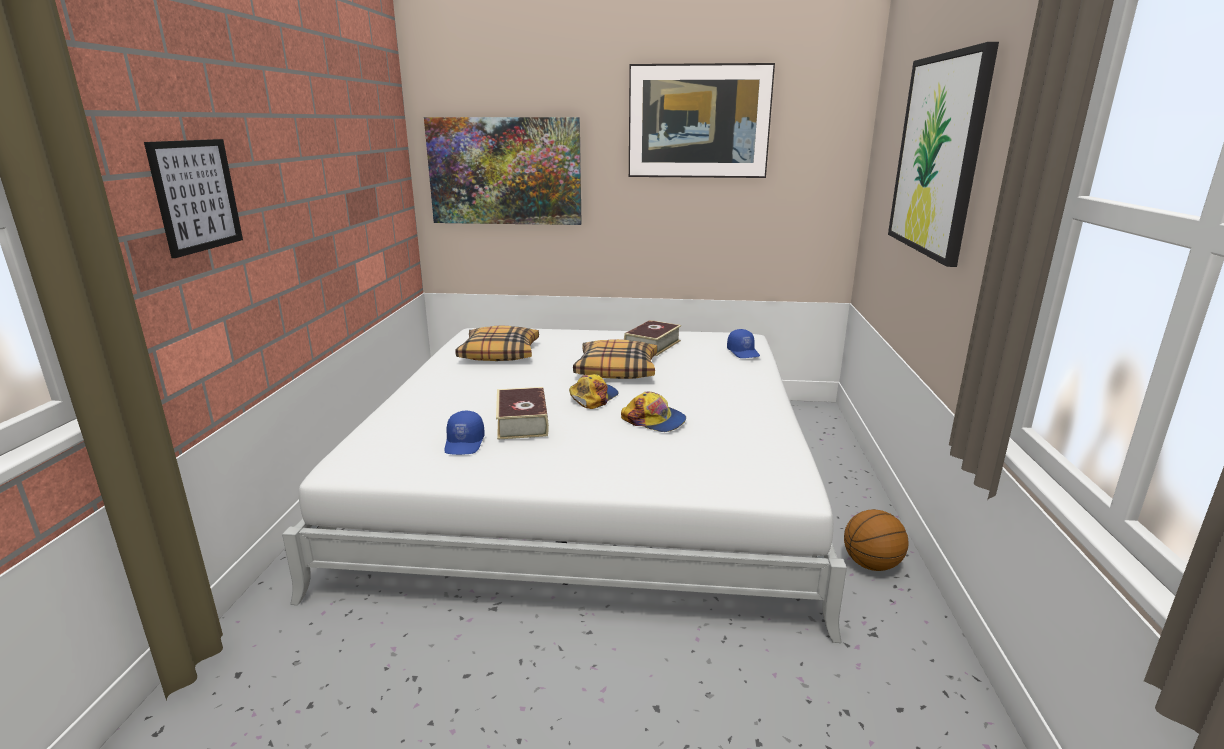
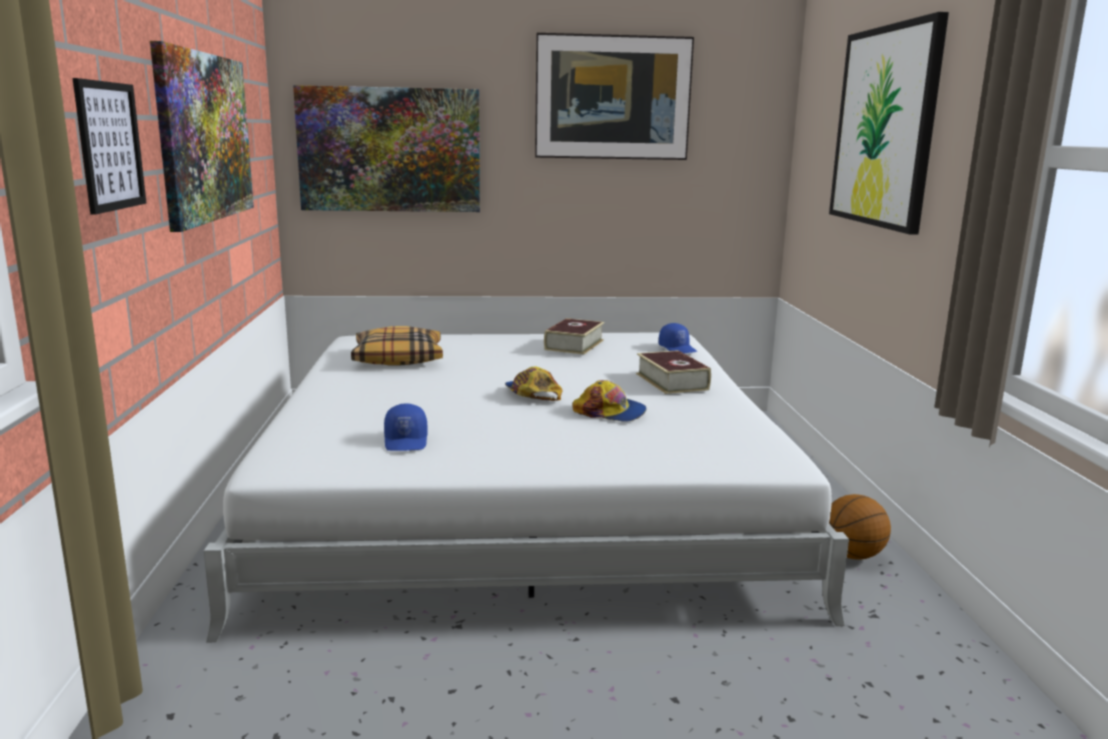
camera: 10 degrees left, 5 degrees down
(321, 172) = (205, 137): none -> picture
(522, 422) = (463, 419): book -> book (672, 381)
(593, 397) = (532, 394): cap -> cap turned 45 degrees counterclockwise
(617, 370) = (545, 369): pillow -> none

